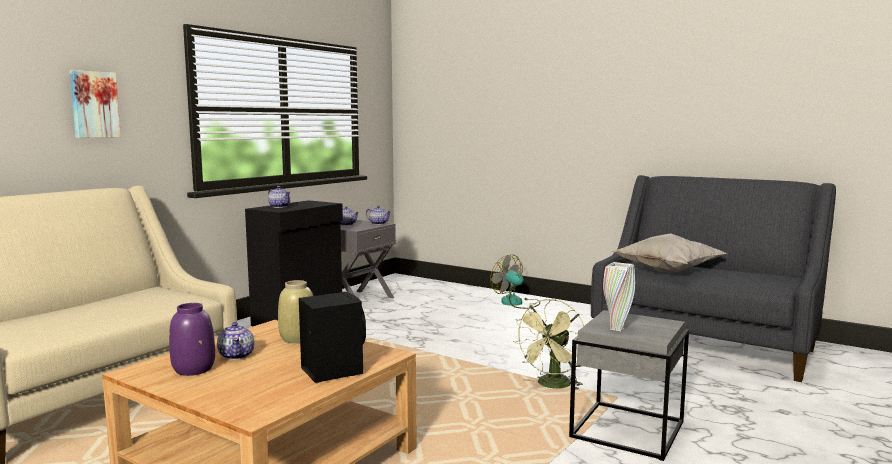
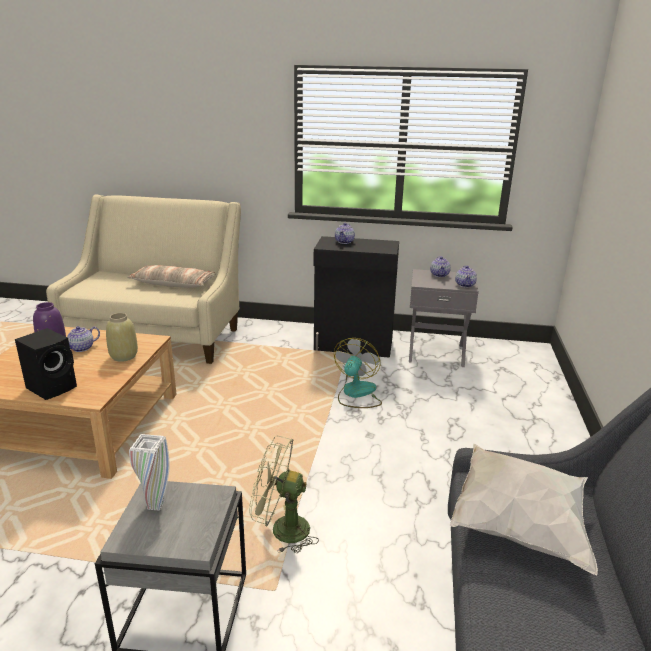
camera: 65 degrees right, 15 degrees up
(94, 104) = (215, 137): picture -> none
(128, 300) = (173, 284): none -> pillow
(516, 303) = (543, 445): fan -> fan (356, 394)

